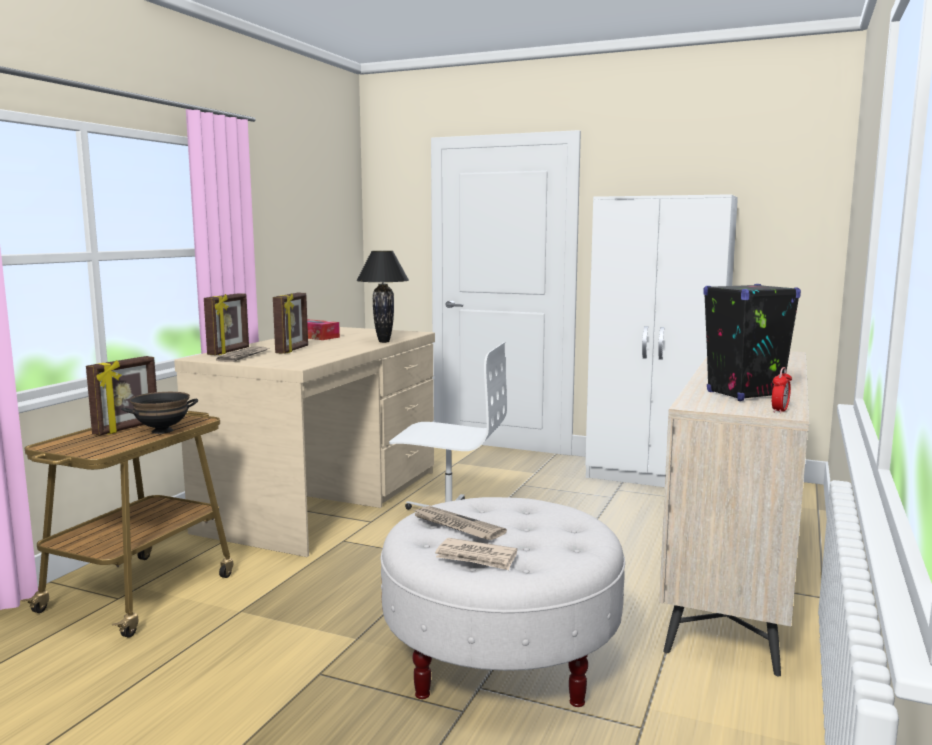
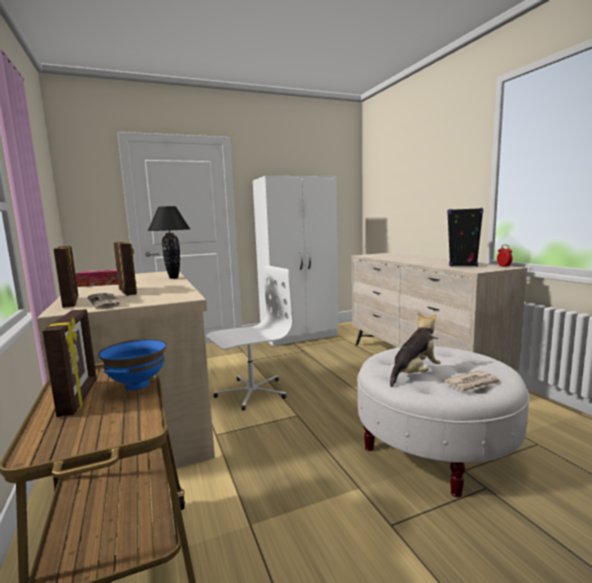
camera: 45 degrees left, 0 degrees up
(162, 431) = (138, 385): black bowl -> blue bowl
(456, 526) = (414, 374): newspaper -> plush toy

